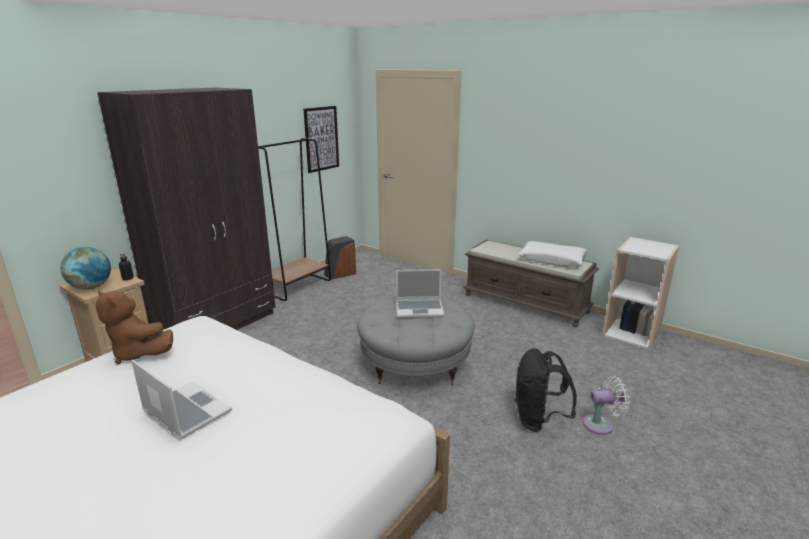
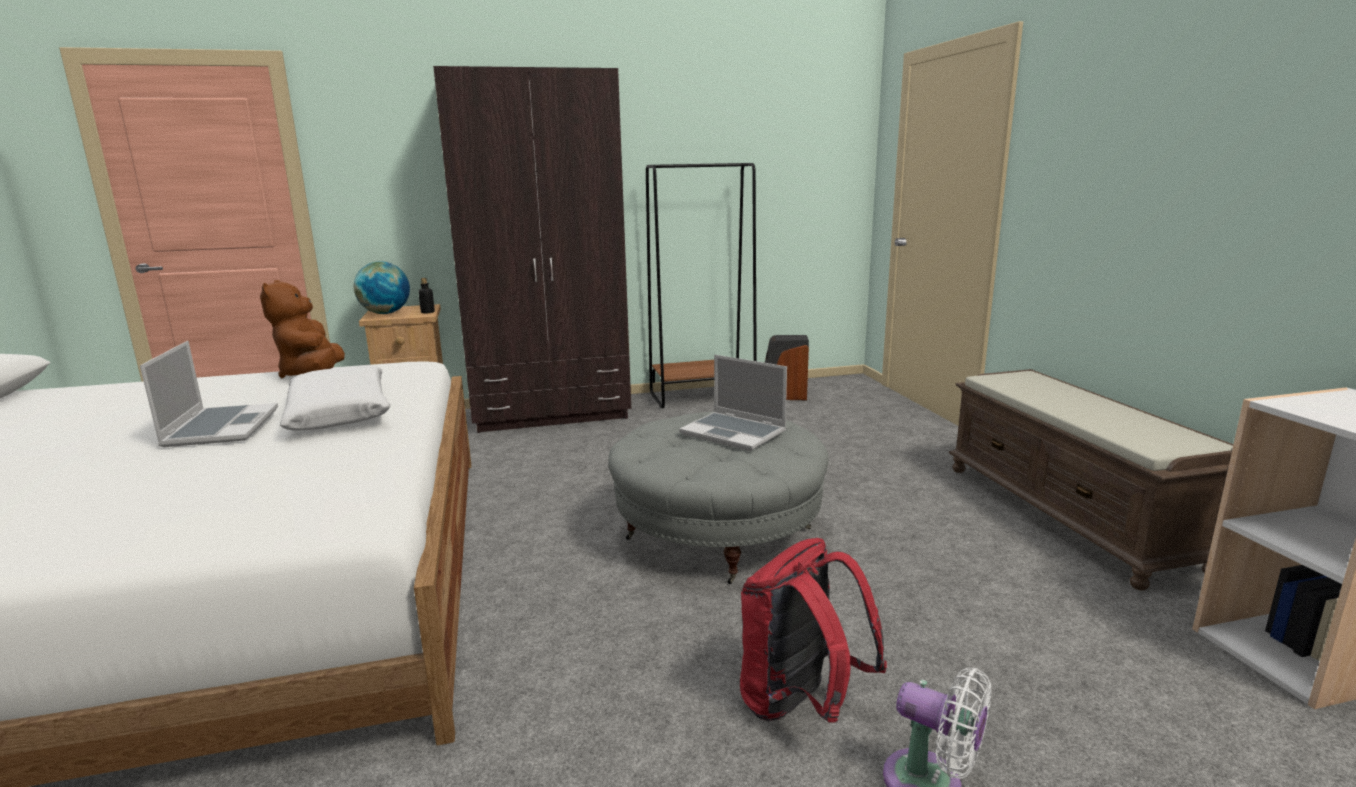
camera: 40 degrees right, 5 degrees down
(321, 139) = (793, 172): picture -> none
(538, 420) = (800, 705): black backpack -> red backpack
(552, 260) = (1126, 422): white pillow -> white pillow (340, 413)

